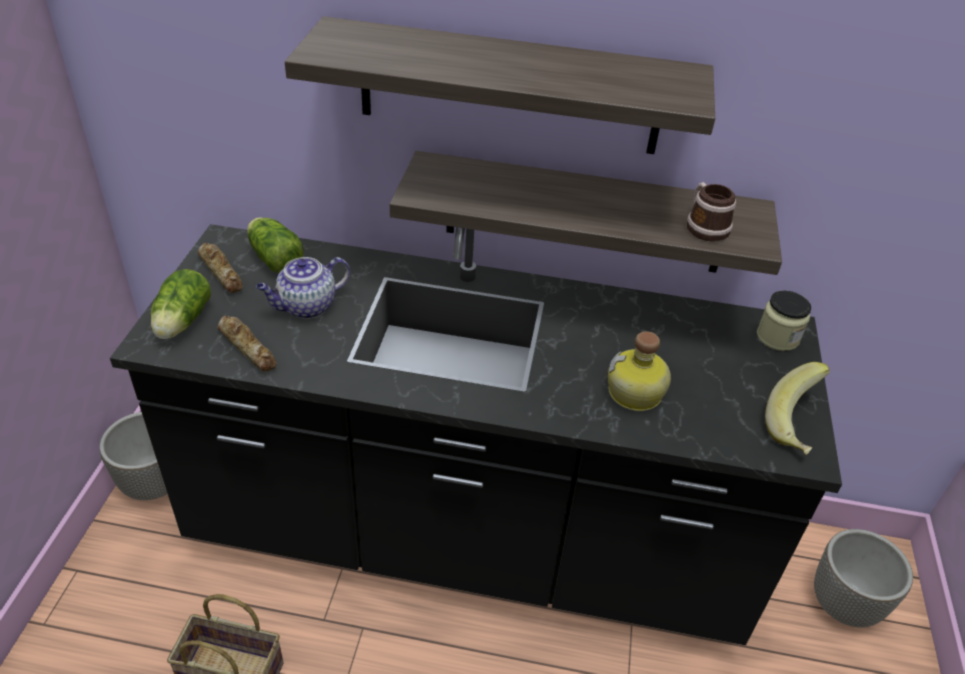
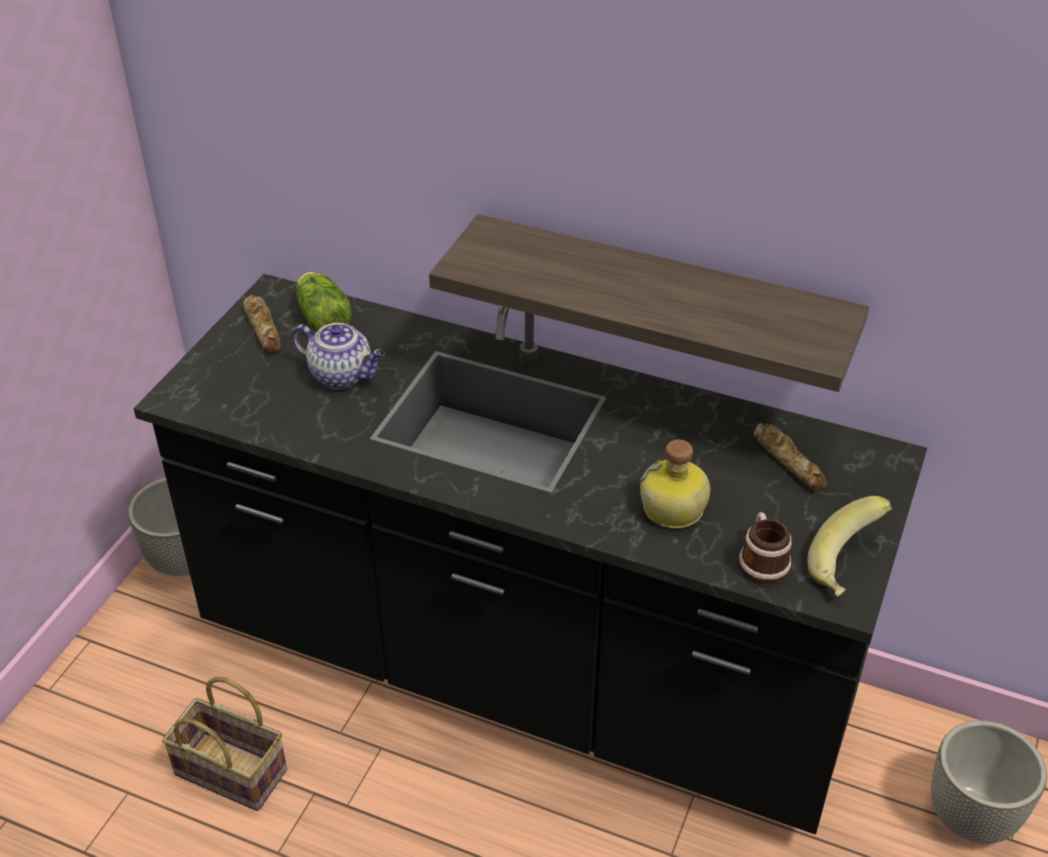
camera: 15 degrees right, 0 degrees up
(181, 323) = (210, 379): lettuce -> none
(248, 347) = (272, 412): bread -> bread (789, 461)
(306, 307) = (343, 375): teapot -> teapot turned 135 degrees counterclockwise
(509, 87) = (573, 156): shelf -> none
(704, 226) = (769, 328): mug -> mug (762, 561)
(777, 337) = (869, 466): jar -> none

